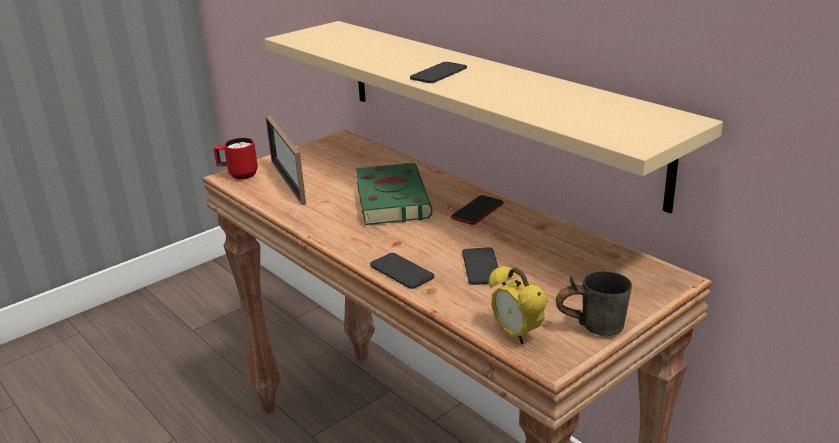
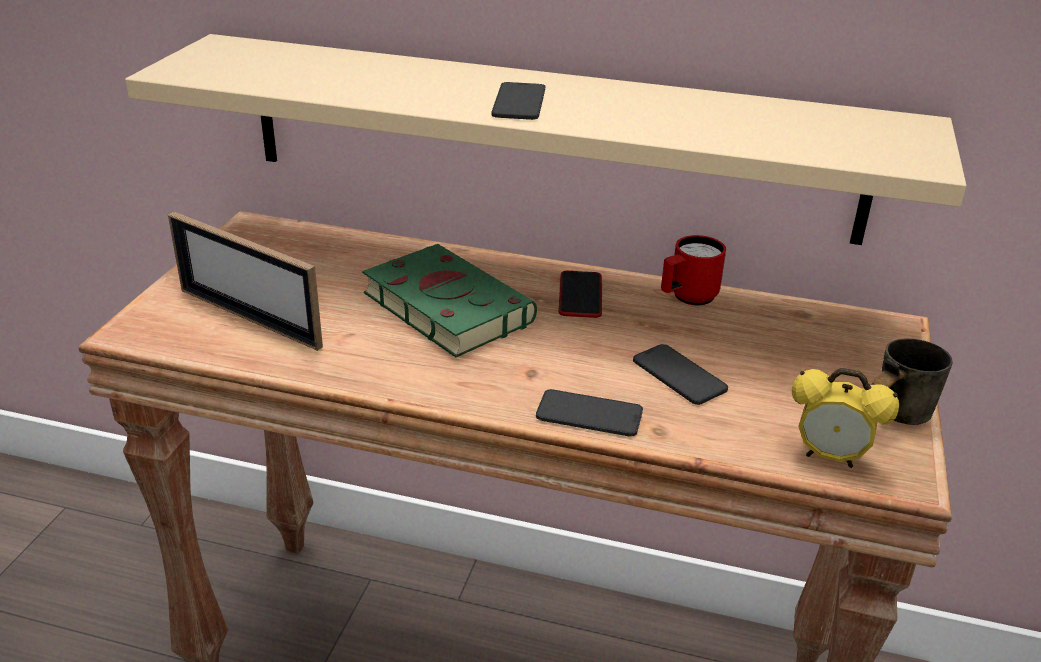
camera: 35 degrees left, 5 degrees up
(238, 175) = (145, 325): red mug -> red mug (687, 298)

